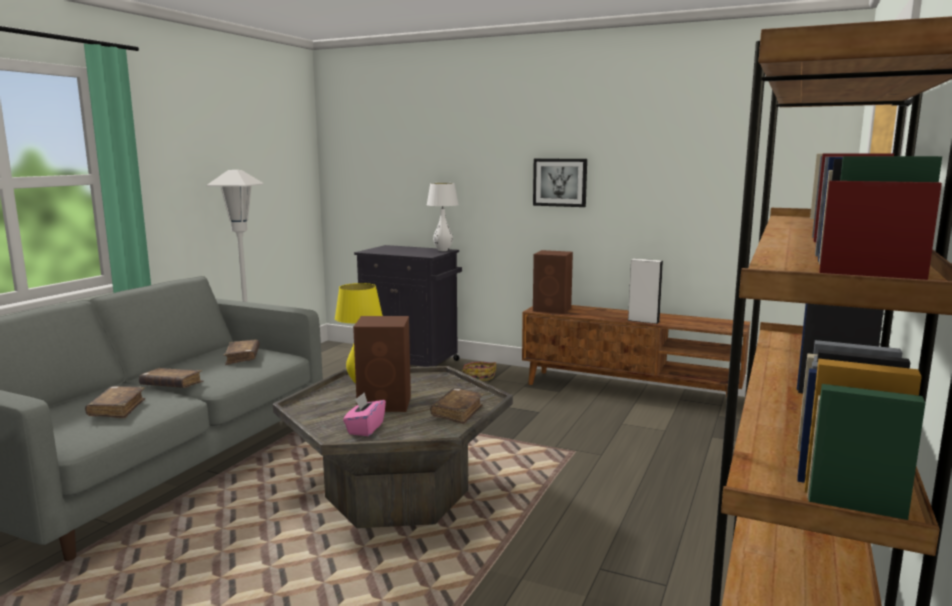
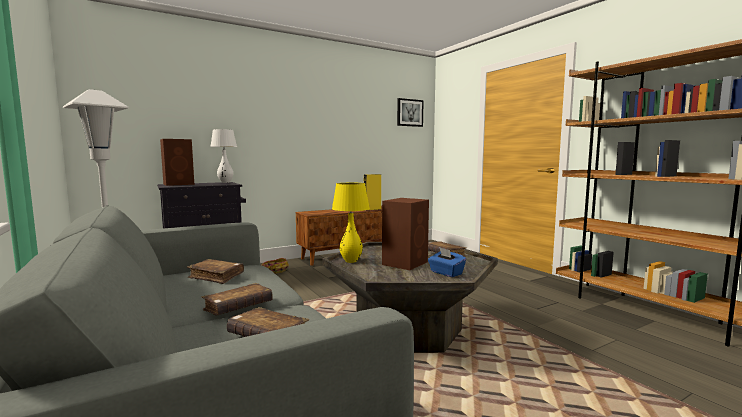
camera: 55 degrees left, 5 degrees down
(365, 429) = (446, 273): pink tissue box -> blue tissue box
(553, 309) = (317, 213): brown speaker -> brown speaker (179, 184)
(560, 182) = (303, 132): picture -> picture (409, 112)
(643, 321) = (372, 209): white speaker -> yellow speaker

